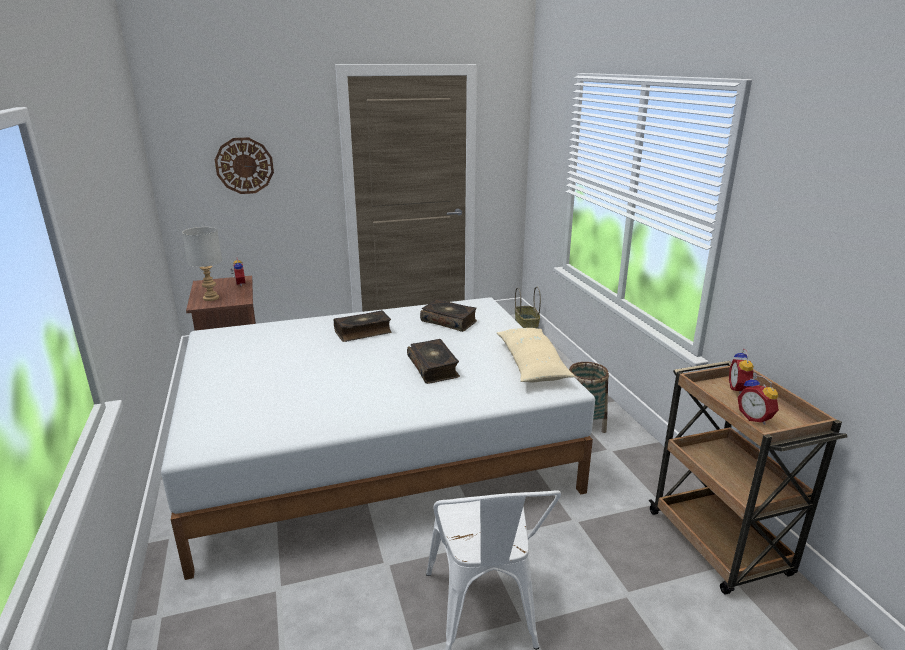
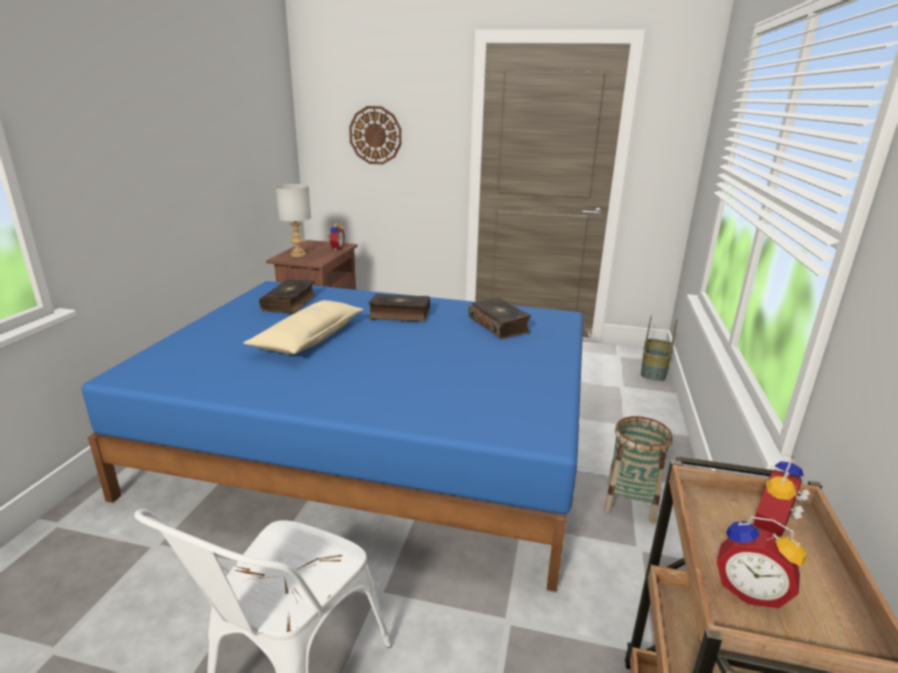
camera: 30 degrees right, 0 degrees up
(375, 446) = (375, 441): white bed -> blue bed
(434, 368) = (420, 367): book -> book (290, 303)
(531, 364) = (536, 396): beige pillow -> beige pillow (309, 338)
(755, 418) = (749, 590): alarm clock -> alarm clock turned 60 degrees counterclockwise

